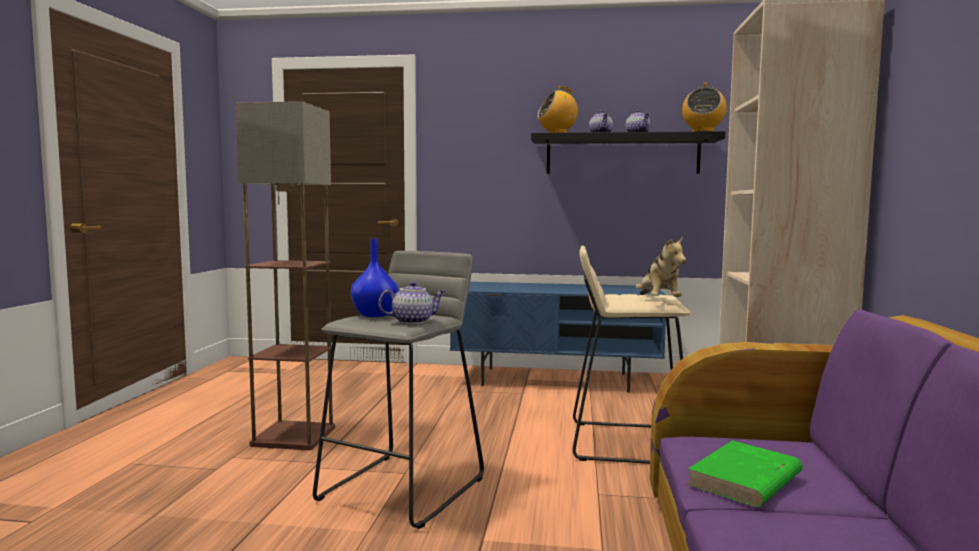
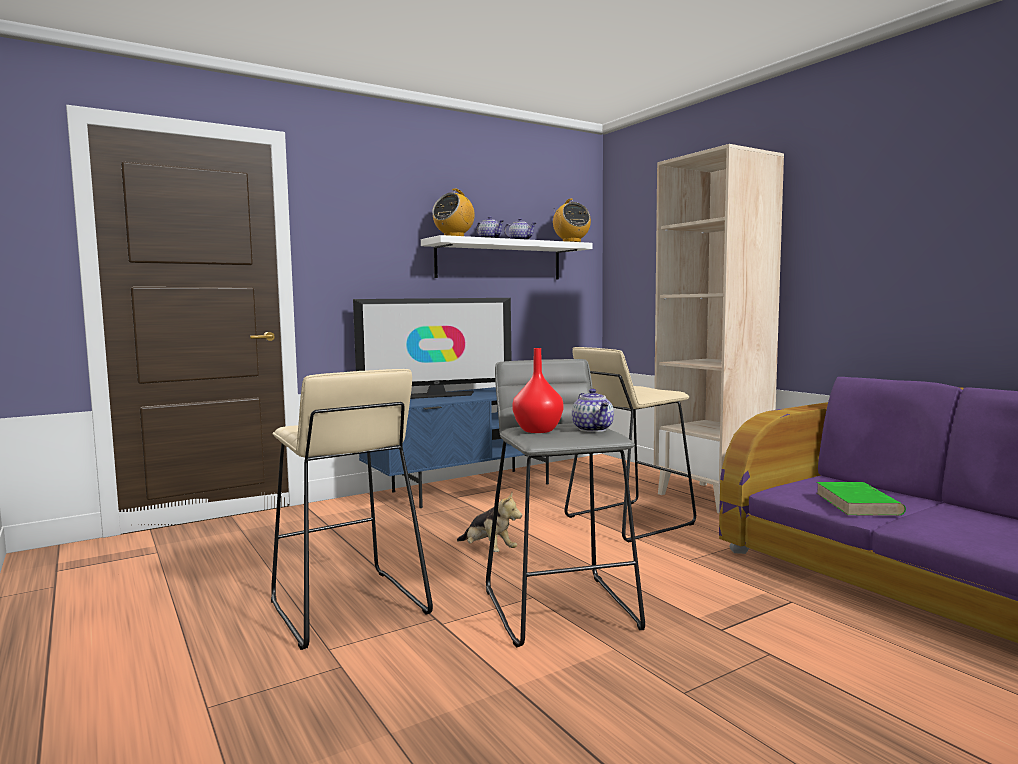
camera: 40 degrees left, 0 degrees up
(292, 437) = (347, 607): floor lamp -> beige stool
(374, 315) = (538, 431): blue vase -> red vase
(412, 321) = (593, 429): teapot -> teapot turned 135 degrees clockwise
(527, 285) = (436, 395): none -> television
(622, 155) = (499, 260): black shelf -> white shelf
(658, 301) = (655, 390): plush toy -> plush toy (488, 551)

